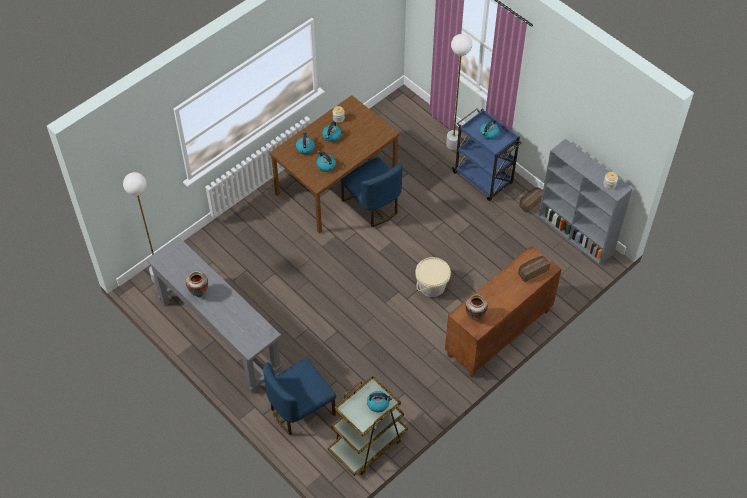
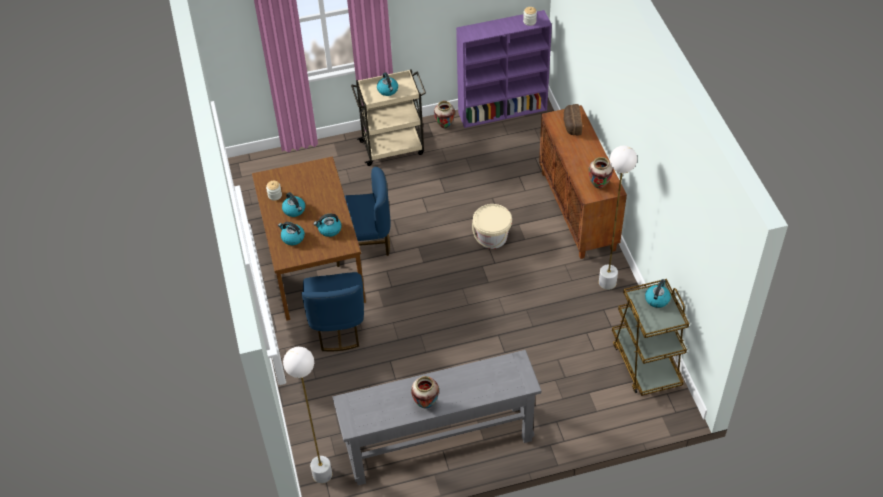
camera: 60 degrees left, 5 degrees down
(300, 409) = (575, 404): blue chair -> blue chair (338, 327)
(453, 144) = (334, 152): white floor lamp -> white floor lamp (607, 282)
(483, 179) = (393, 147): blue cart -> beige cart
(530, 202) = (445, 126): bread -> vase
(576, 234) = (503, 111): grey bookcase -> purple bookcase

